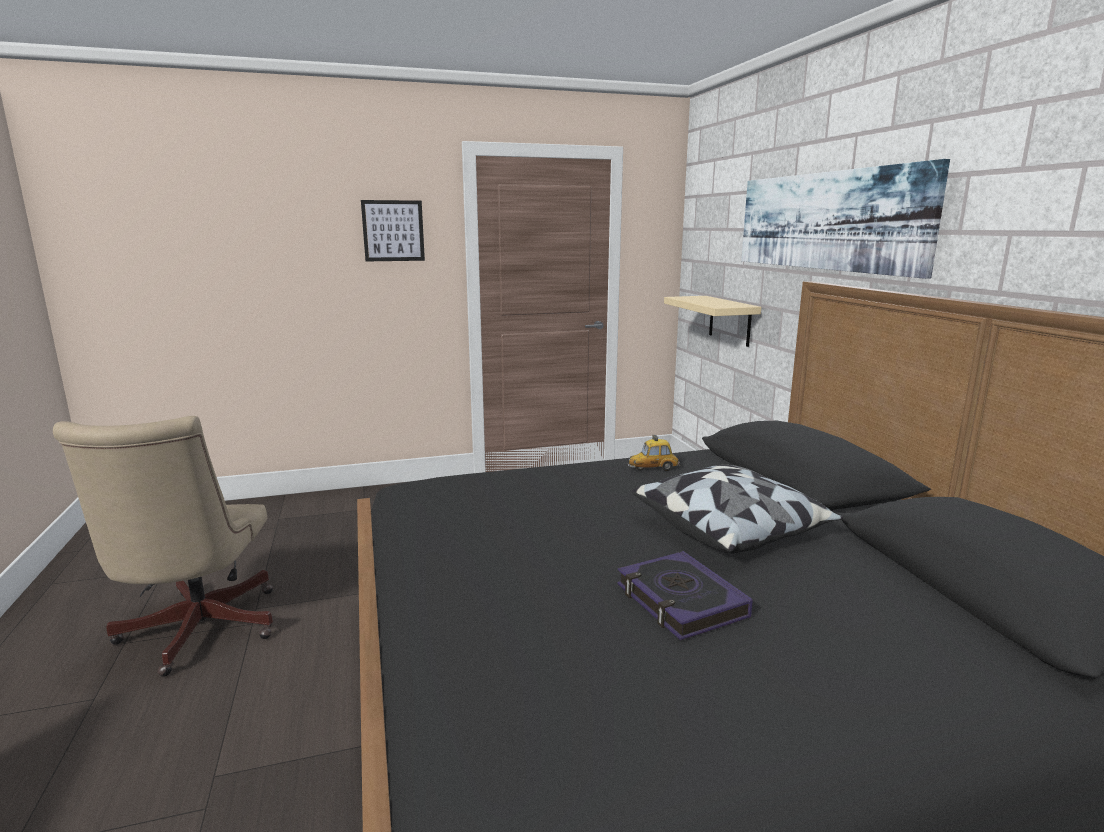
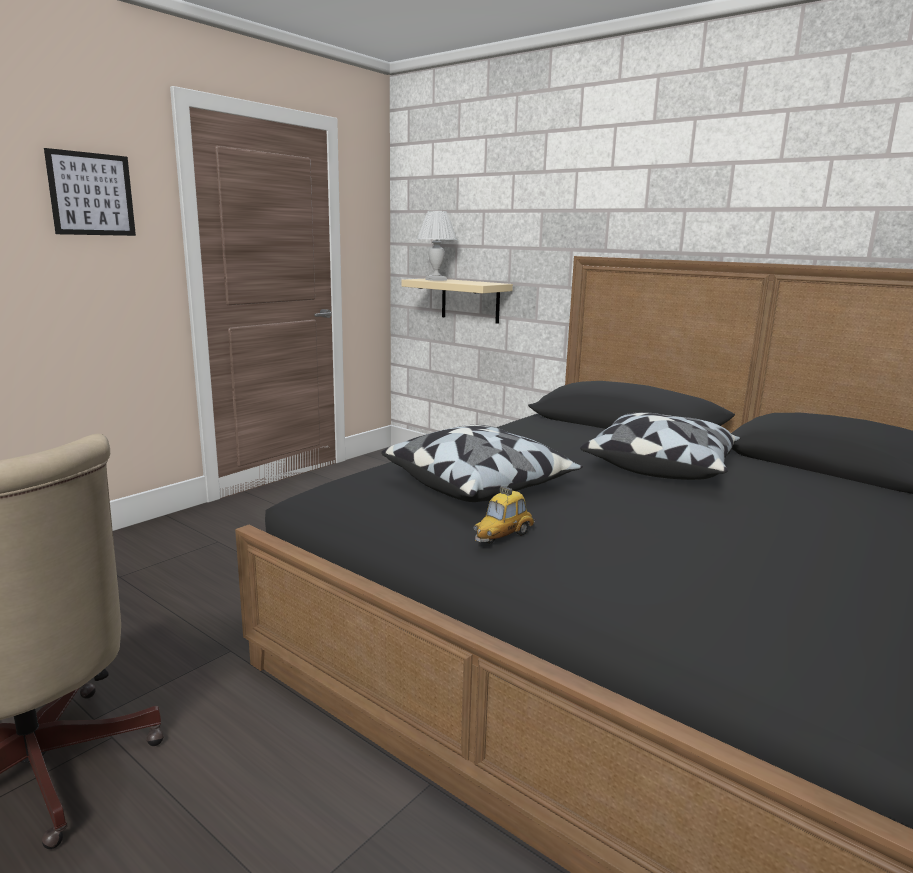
camera: 35 degrees left, 0 degrees up
(525, 507) = (480, 486): none -> pillow
(653, 469) = (524, 436): toy car -> toy car (503, 536)
(680, 601) = (722, 521): book -> none
(694, 298) = (435, 280): none -> white table lamp
(826, 221) = (588, 201): picture -> none

